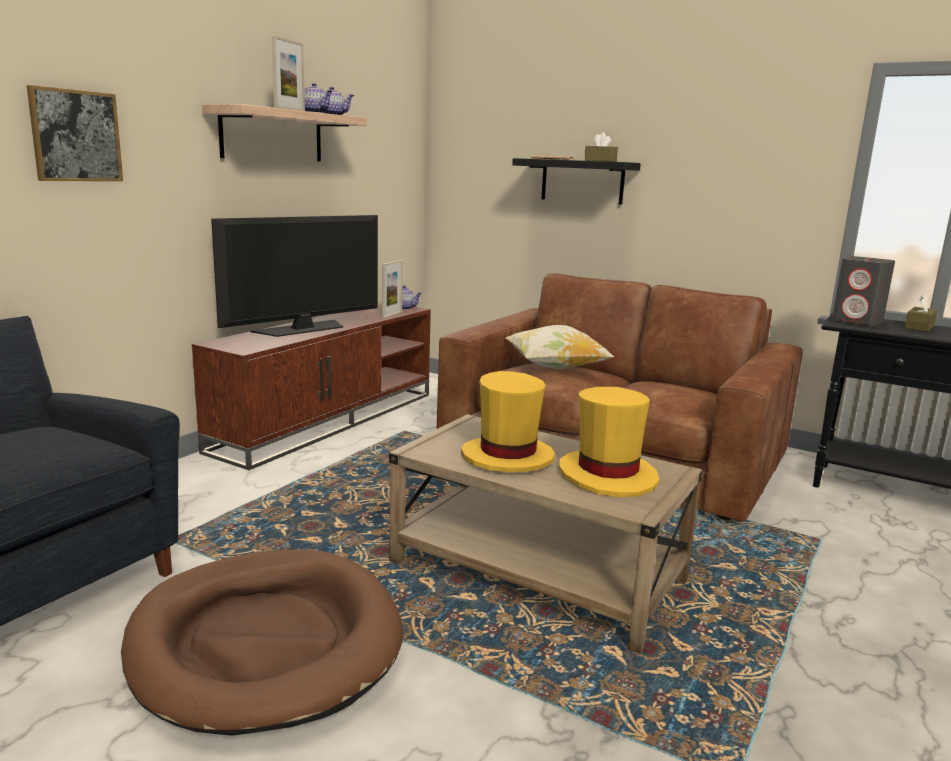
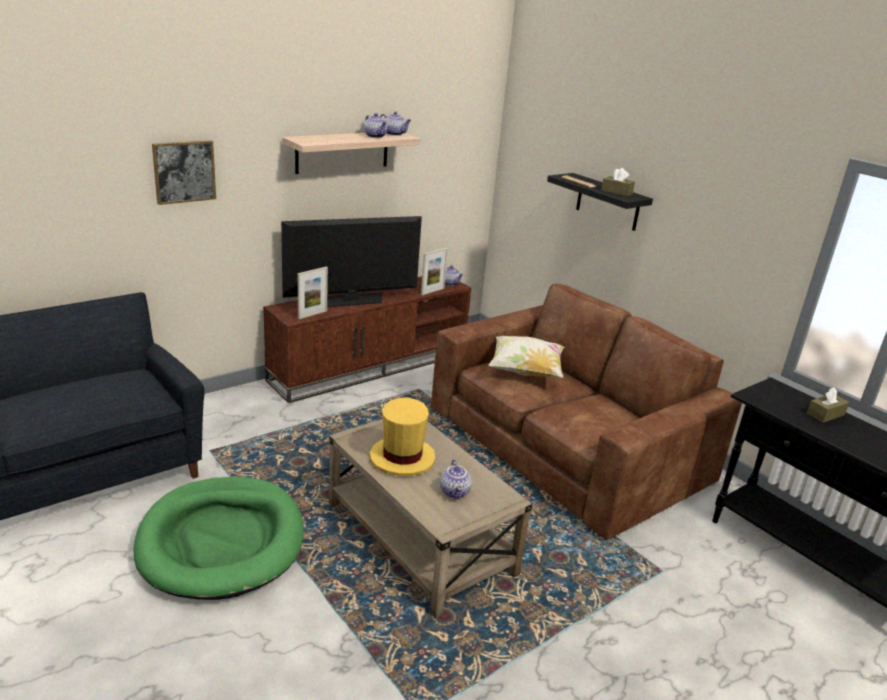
camera: 20 degrees right, 10 degrees up
(266, 643) = (222, 541): brown dog bed -> green dog bed
(289, 110) = (349, 140): picture frame -> picture frame (312, 315)
(607, 475) = (455, 492): yellow hat -> teapot
(857, 321) = (773, 395): grey speaker -> none

